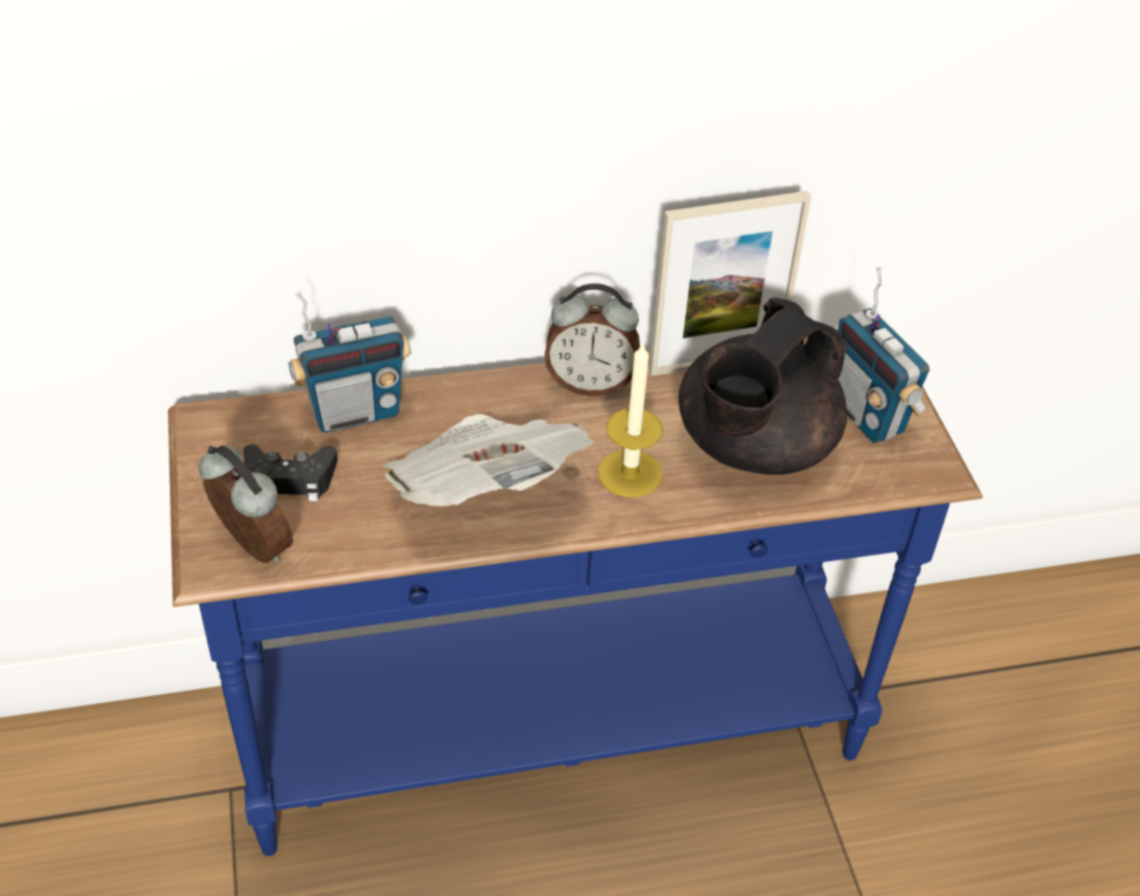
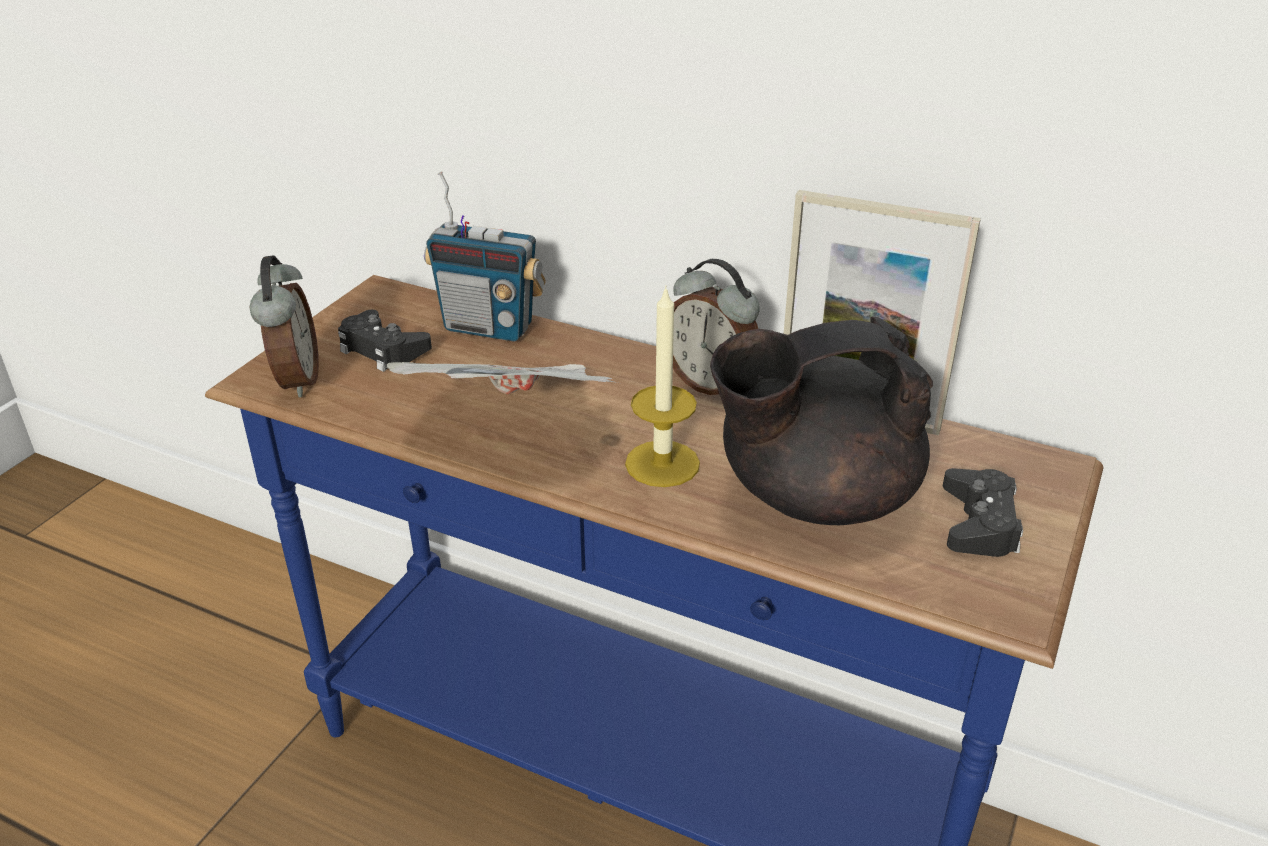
camera: 40 degrees right, 10 degrees down
(867, 415) = (979, 523): radio -> black game controller

